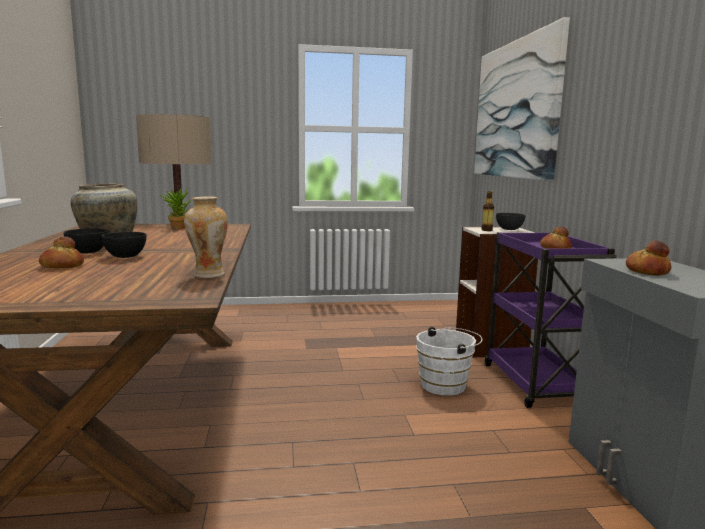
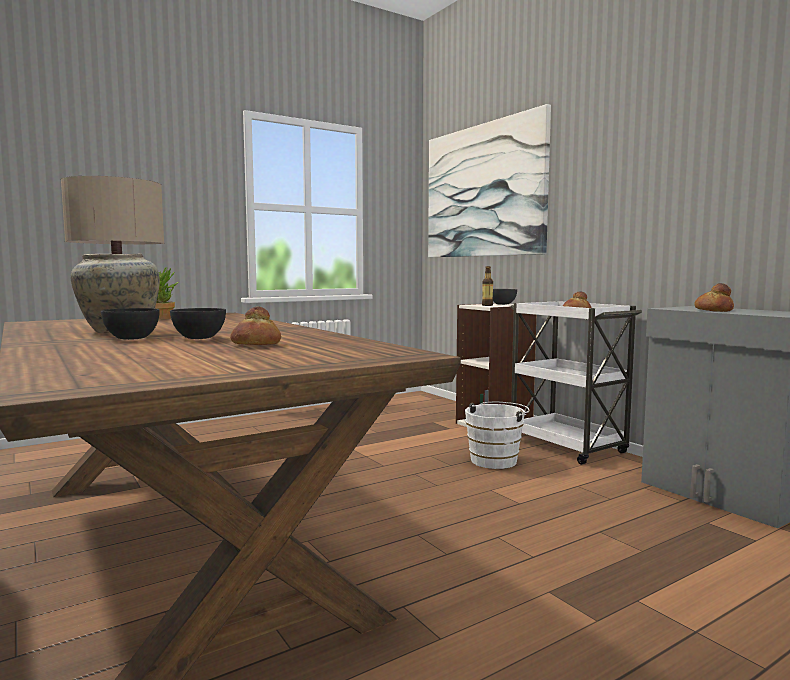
camera: 25 degrees left, 5 degrees down
(62, 266) = (151, 348): bread -> bread (256, 344)
(208, 275) = (357, 342): vase -> none
(536, 385) = (567, 447): purple cart -> white cart

